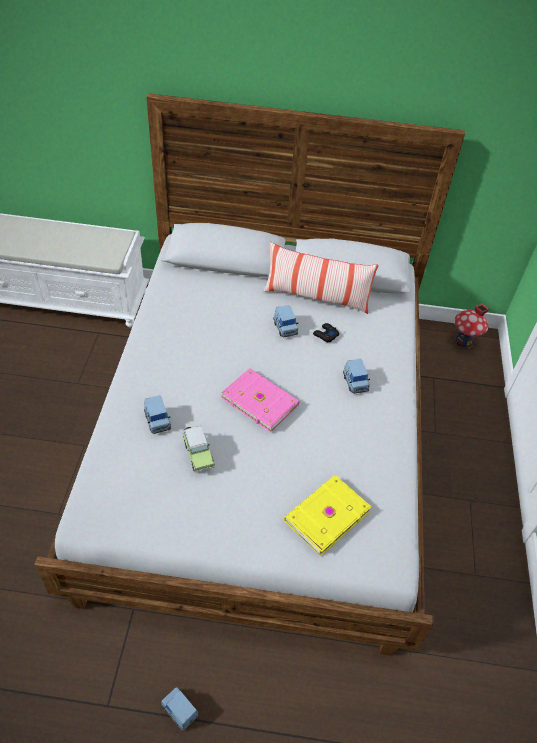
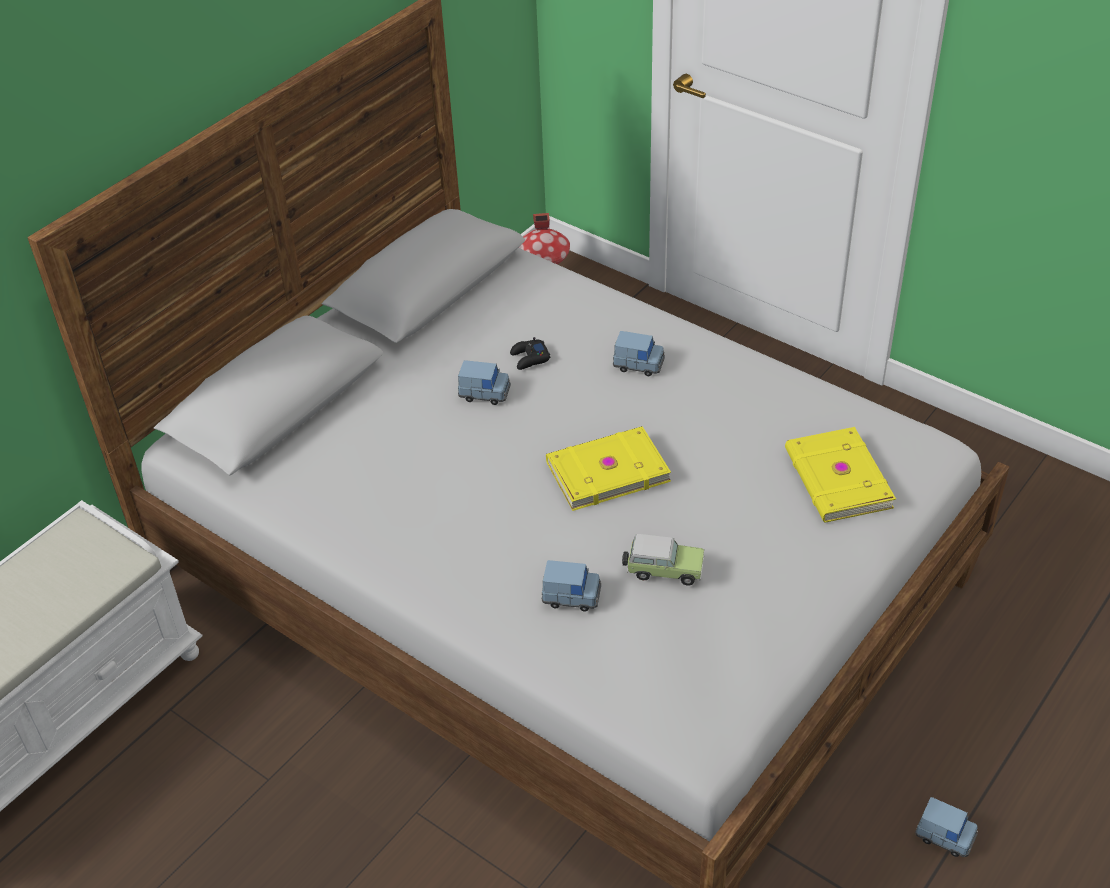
camera: 55 degrees left, 5 degrees down
(179, 710) = (945, 836): blue toy car -> blue toy car turned 135 degrees counterclockwise
(260, 400) = (606, 470): pink book -> yellow book
(316, 297) = (448, 338): pillow -> none

